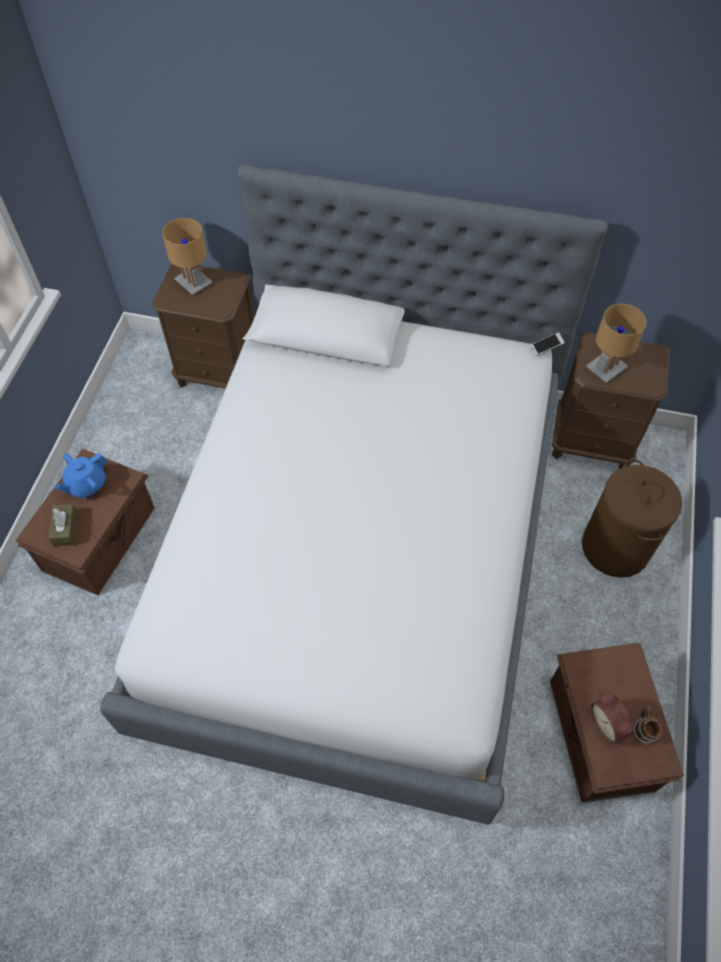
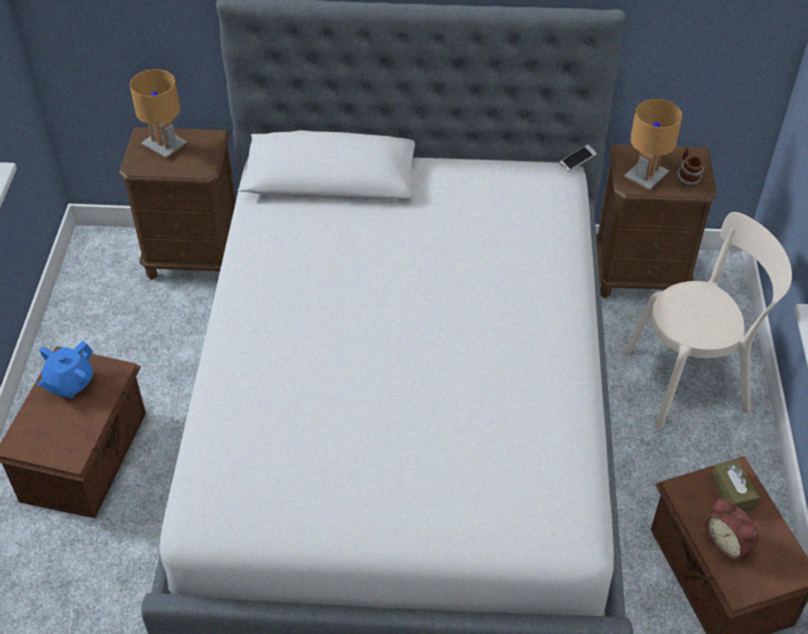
camera: 10 degrees left, 10 degrees down
(65, 529) = (53, 434): brown tissue box -> brown tissue box (732, 492)
(615, 548) = (692, 380): brown laundry basket -> beige chair
(643, 730) = (768, 543): mug -> mug (687, 178)

